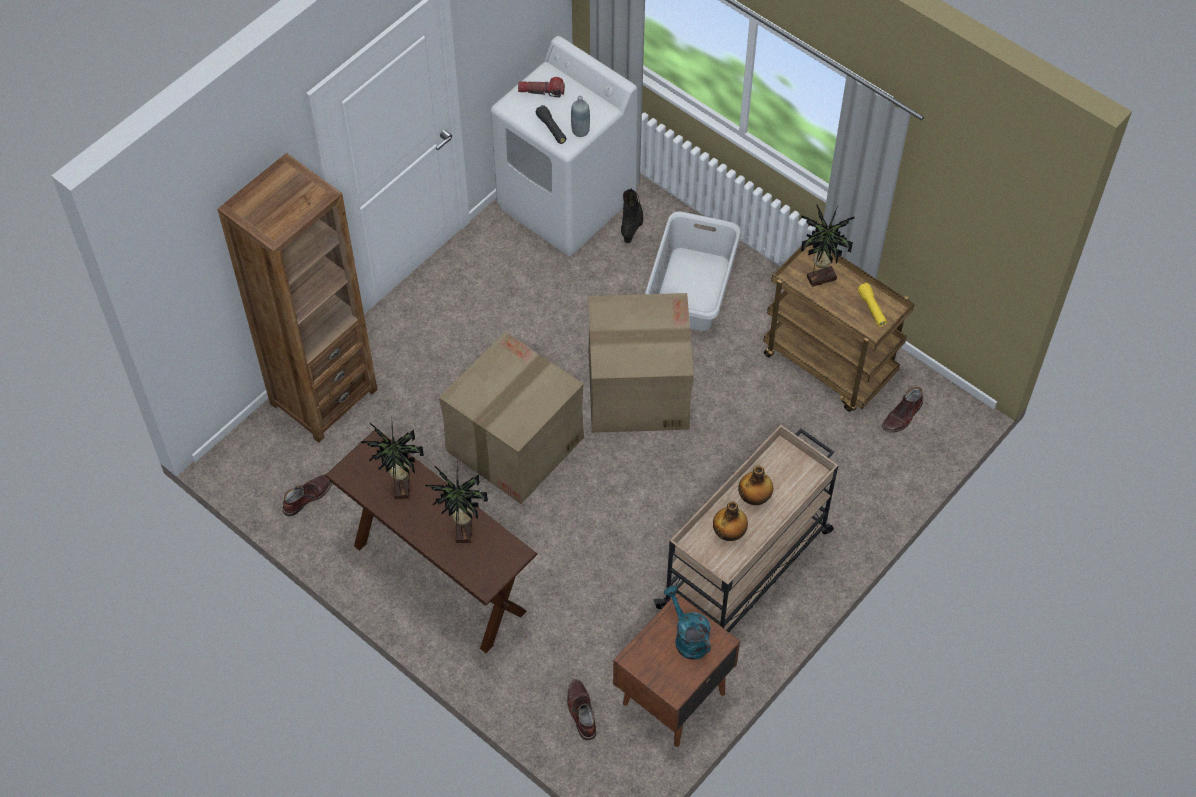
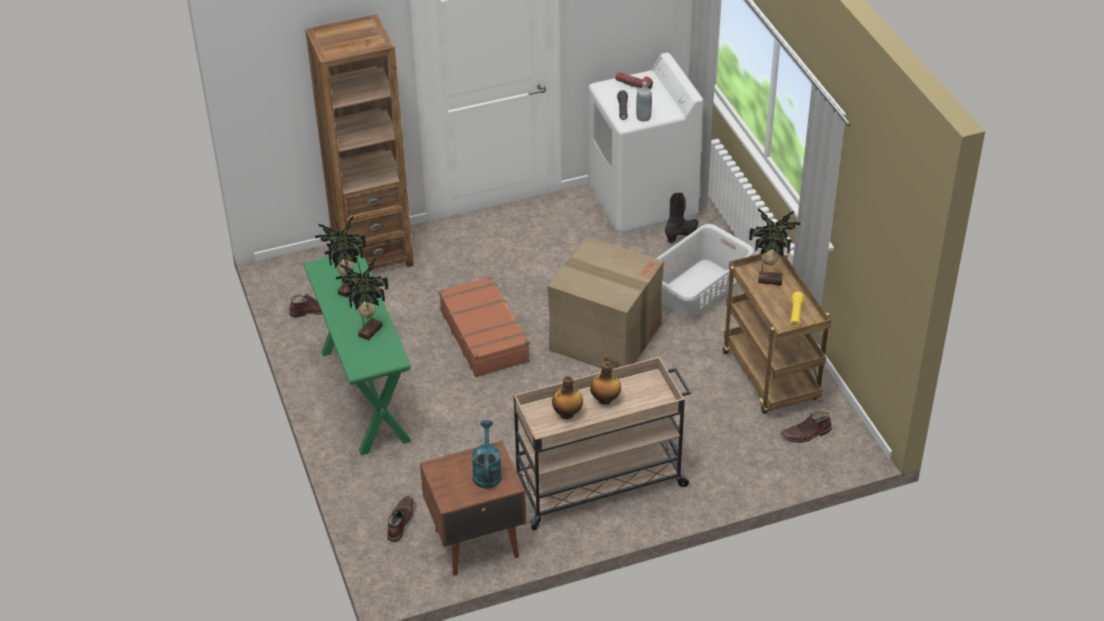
camera: 30 degrees right, 15 degrees down
(439, 578) = (365, 395): brown console table -> green console table
(514, 444) = (485, 335): cardboard box -> brown suitcase

